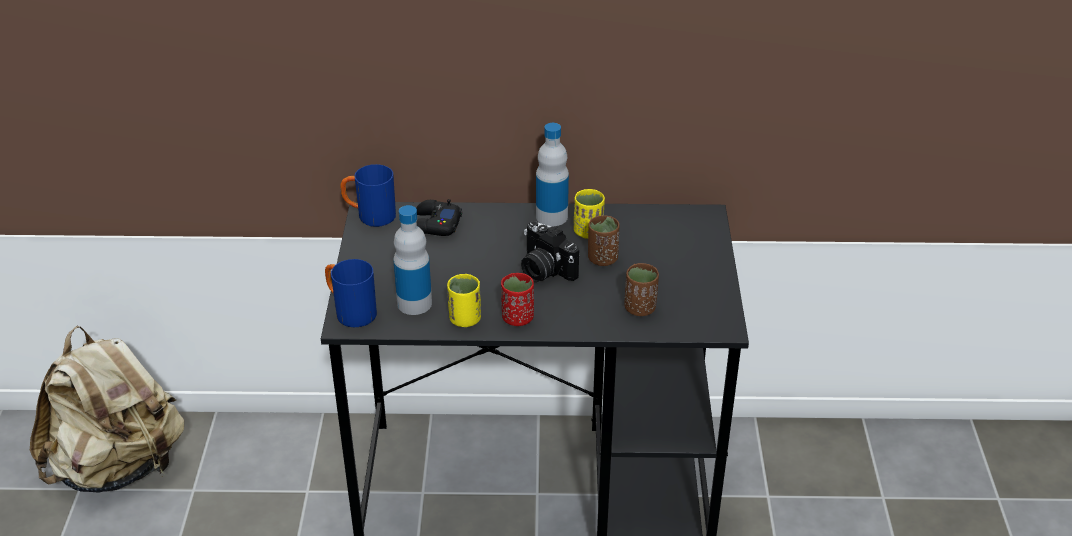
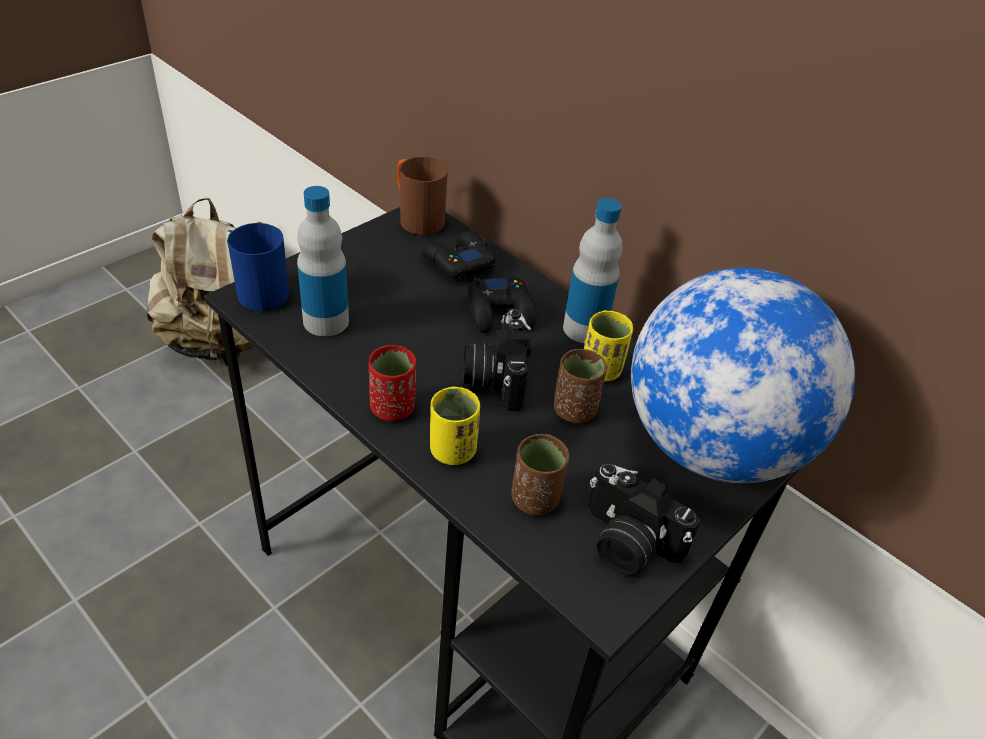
camera: 40 degrees right, 5 degrees up
(369, 216) = (416, 218): blue mug -> brown mug
(465, 319) = (343, 370): yellow cup -> yellow cup (452, 450)
(498, 236) = (500, 312): none -> black game controller
(682, 232) = (711, 446): none -> globe
(700, 298) = (626, 543): none -> camera

